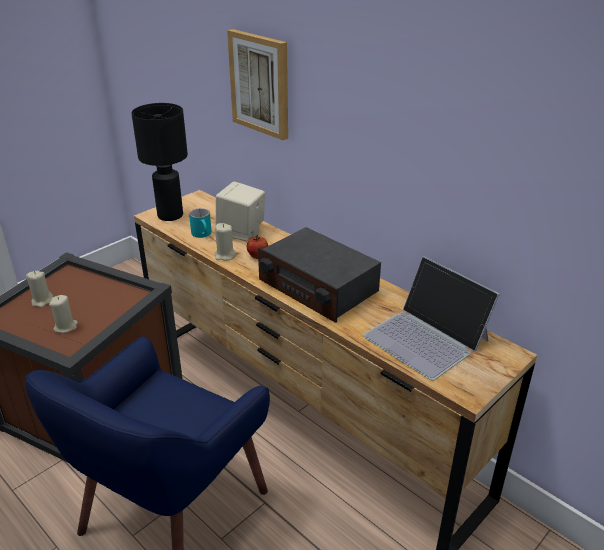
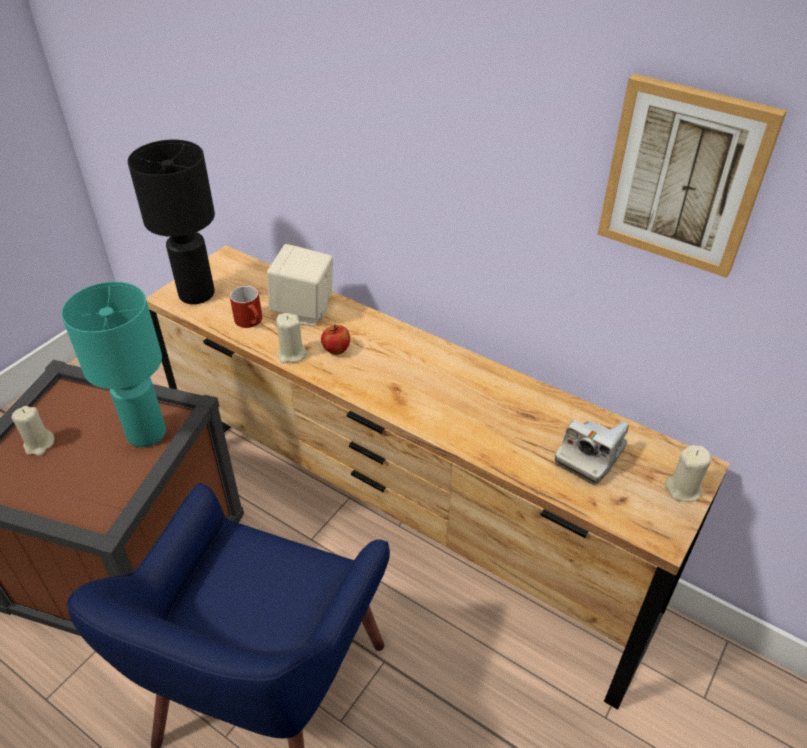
camera: 10 degrees left, 10 degrees up
(66, 327) = (85, 483): beige candle -> beige candle (683, 489)
(115, 302) = (145, 433): none -> turquoise table lamp
(203, 234) = (252, 322): turquoise mug -> red mug
(260, 84) = (315, 107): picture -> picture (684, 176)
(317, 286) = (429, 391): radio -> none
(427, 338) = (590, 456): laptop -> camera

